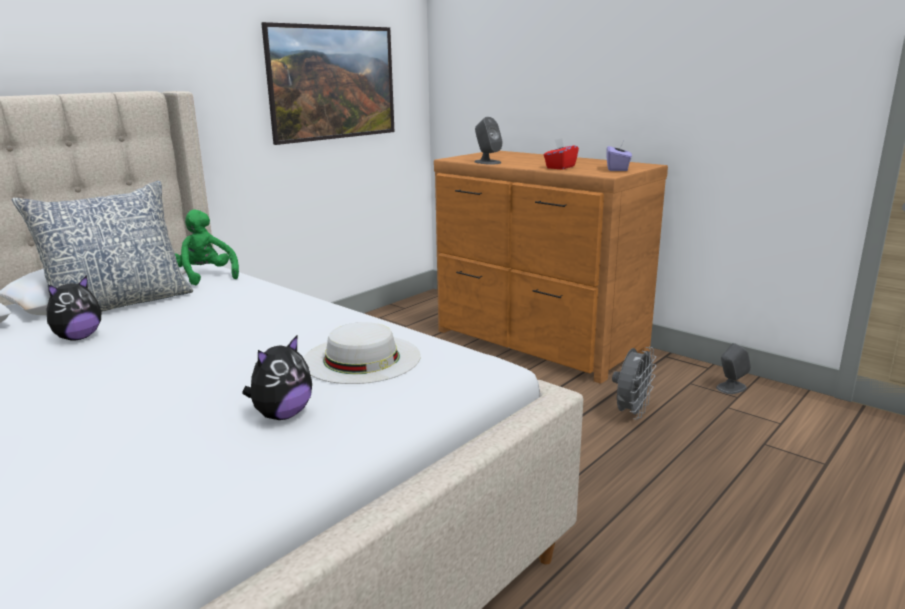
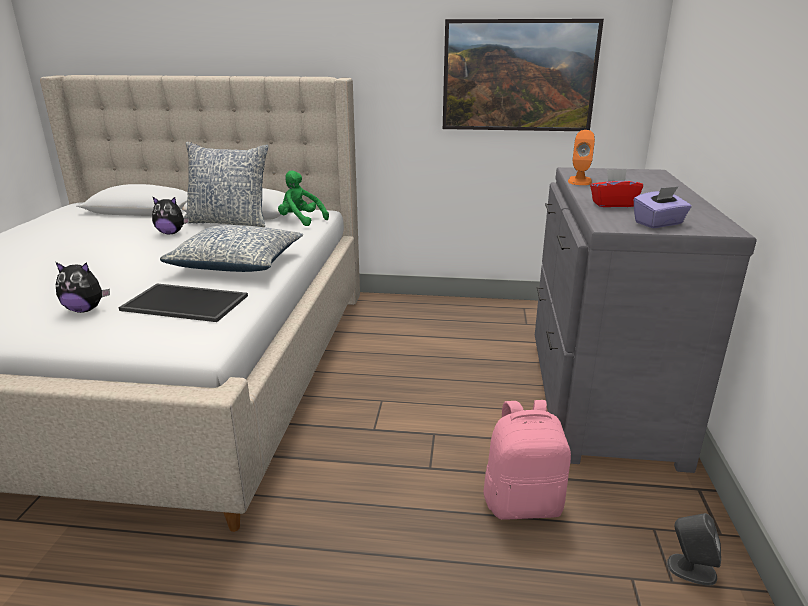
camera: 55 degrees right, 5 degrees up
(205, 276) = (300, 220): green plush toy -> green plush toy turned 75 degrees counterclockwise
(284, 321) = (238, 263): none -> pillow
(362, 358) = (187, 302): white hat -> tray
(487, 162) = (579, 181): grey speaker -> orange speaker
(538, 342) = (598, 395): brown dresser -> grey dresser
(631, 413) = (523, 503): grey fan -> pink backpack

